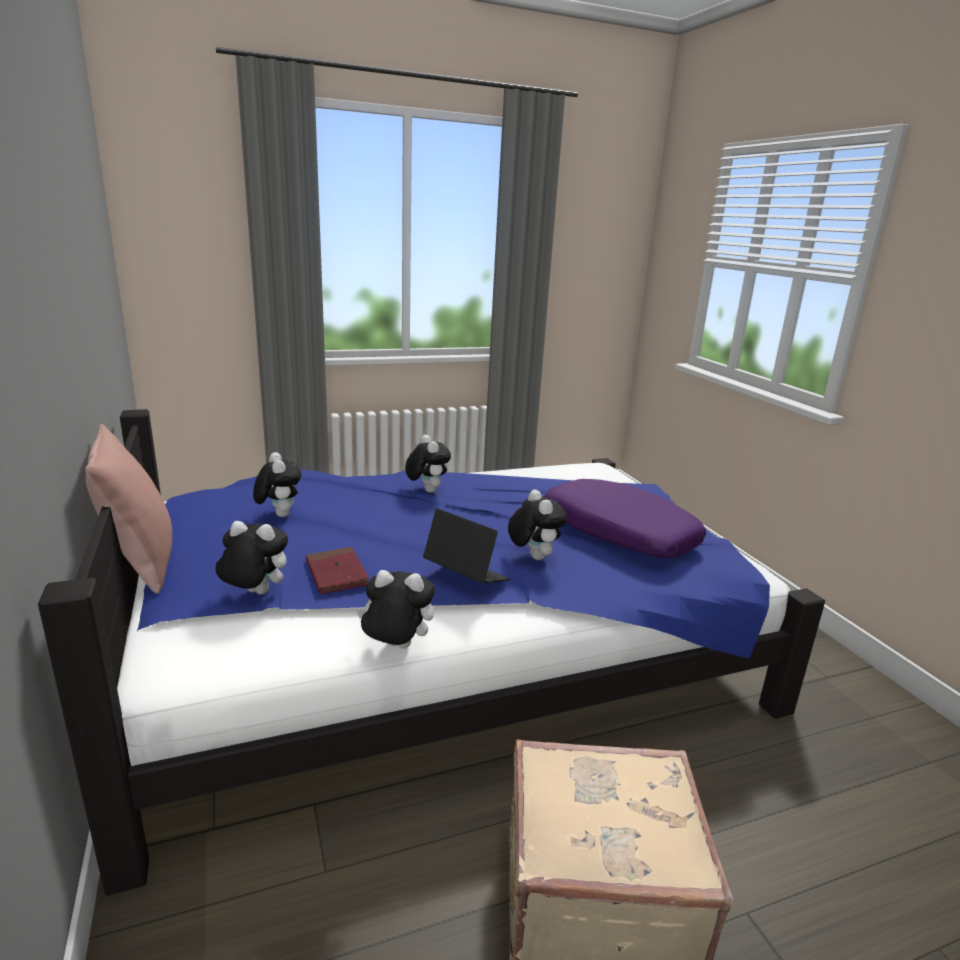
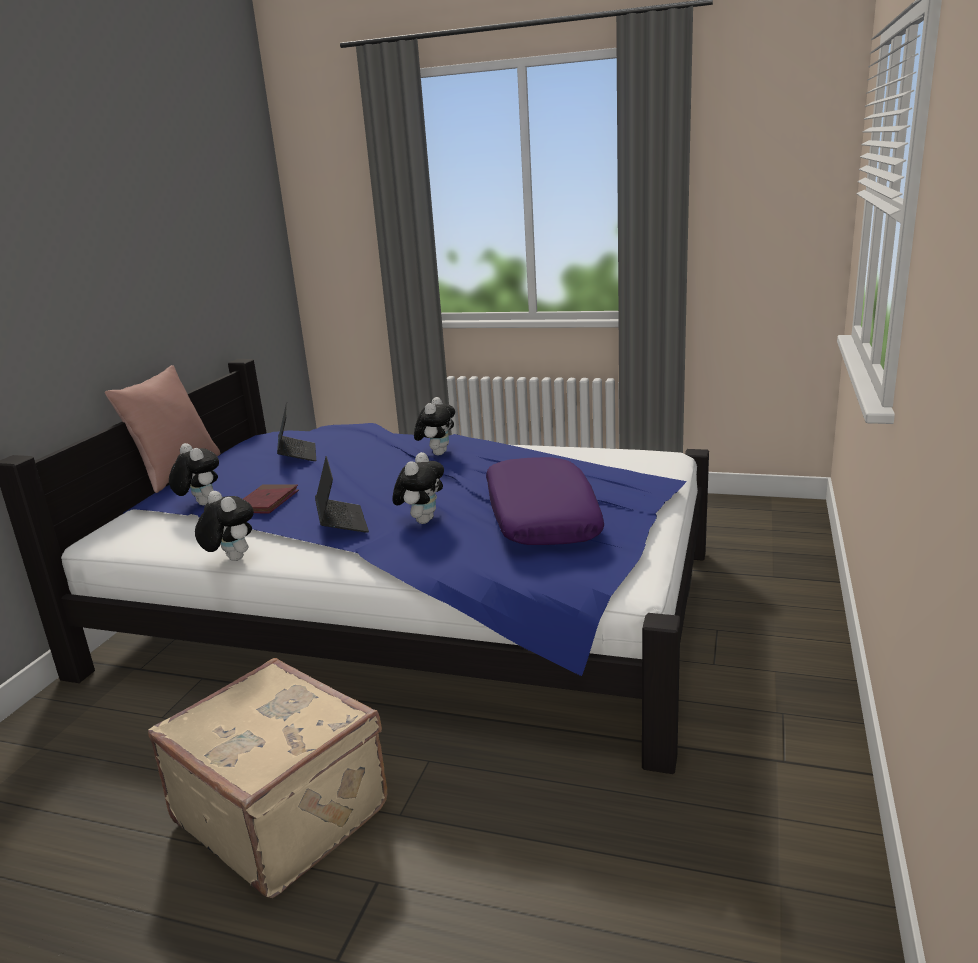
camera: 40 degrees right, 0 degrees up
(279, 514) = (297, 454): plush toy -> laptop

